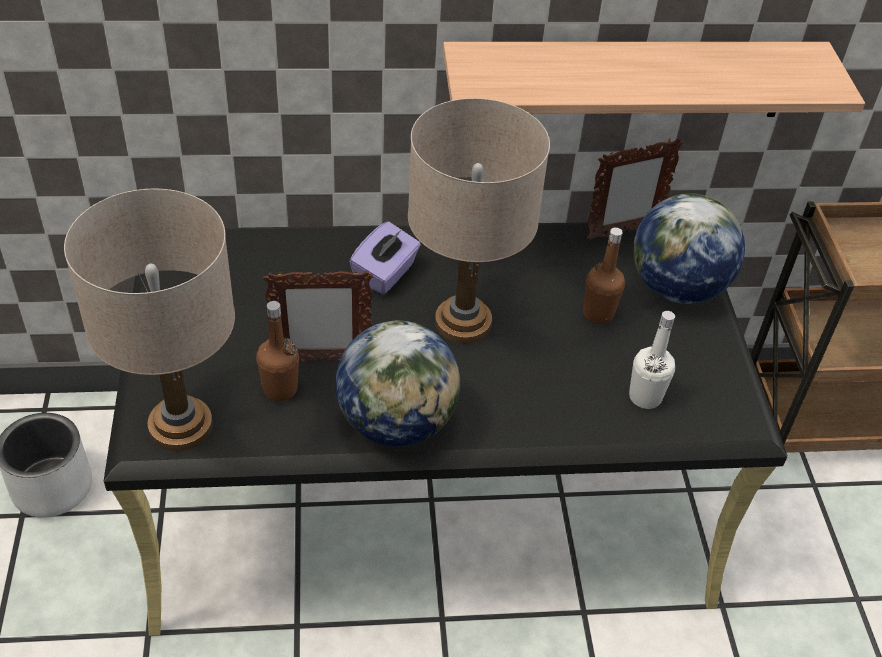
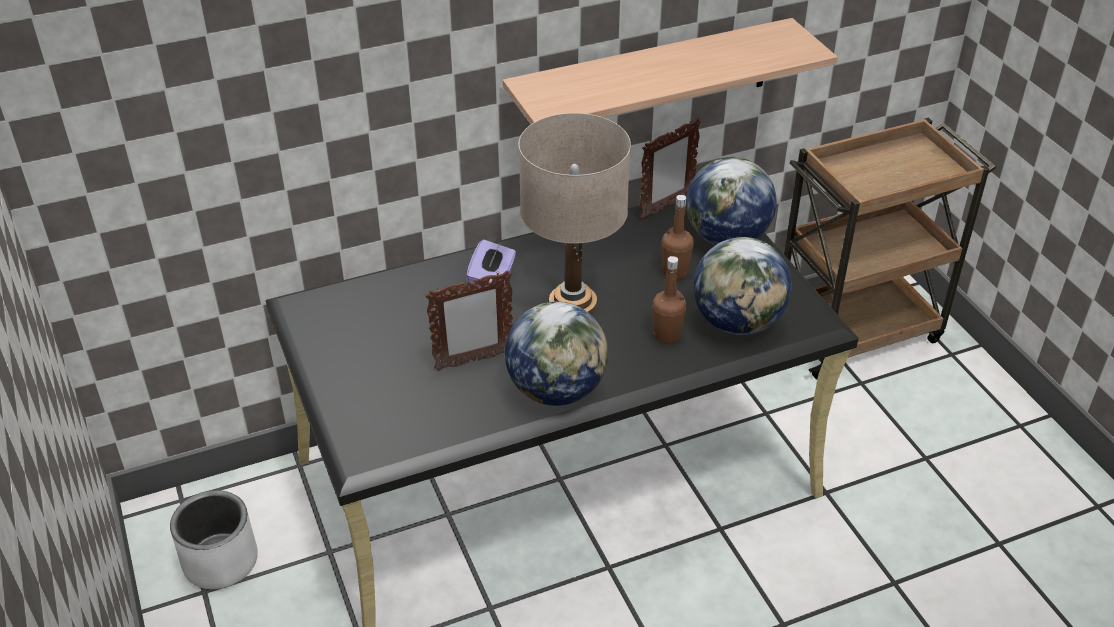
camera: 15 degrees left, 5 degrees down
(180, 426) = (383, 438): beige table lamp -> none
(280, 389) = (451, 390): brown bottle -> brown bottle (667, 335)
(645, 397) = (738, 322): white bottle -> globe

